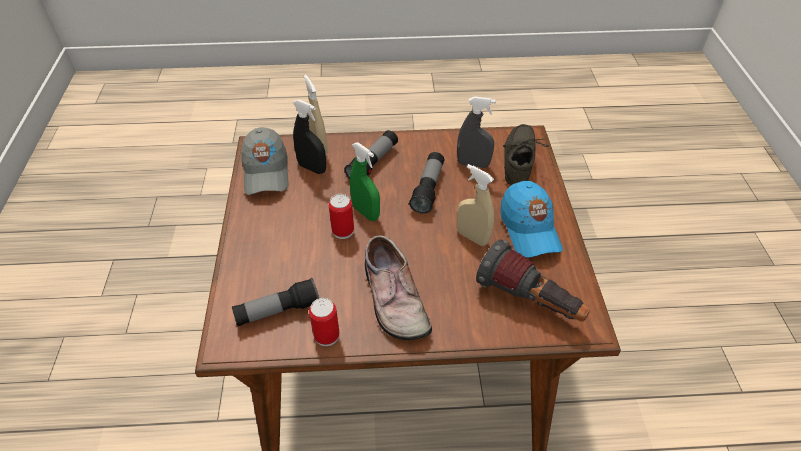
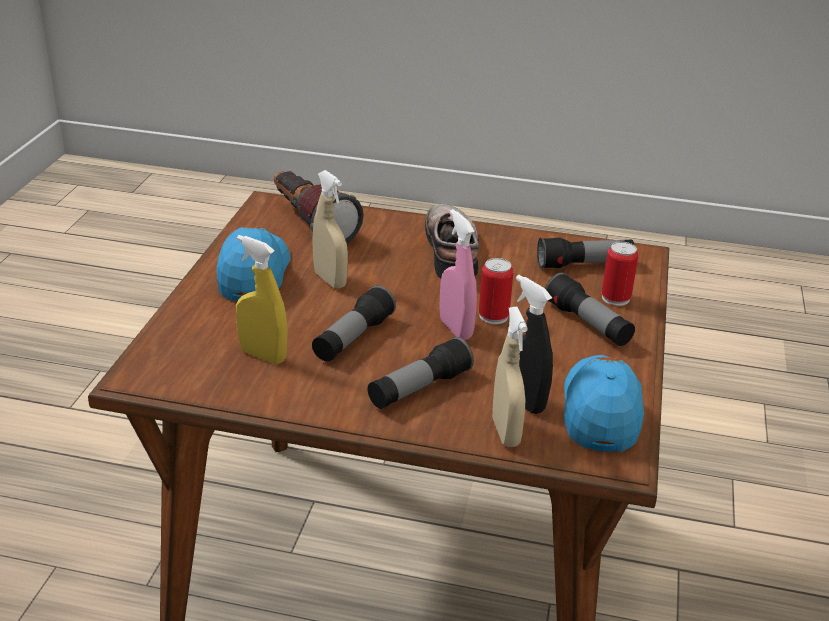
camera: 165 degrees left, 15 degrees down
(266, 172) = (600, 411): grey cap -> blue cap
(274, 240) = (587, 324): none -> flashlight
(326, 335) = (533, 241): can -> can (615, 298)
(366, 212) = (455, 329): green spray bottle -> pink spray bottle
(473, 164) = (263, 355): grey spray bottle -> yellow spray bottle
(521, 161) = (186, 345): grey shoe -> none

